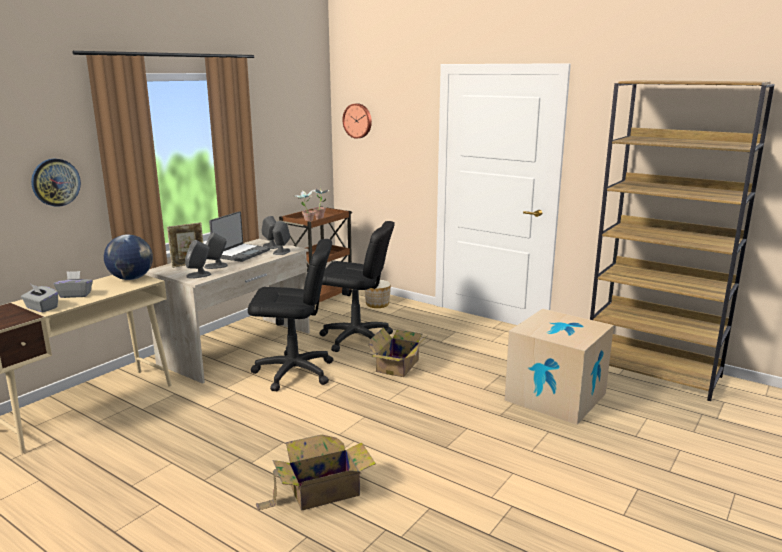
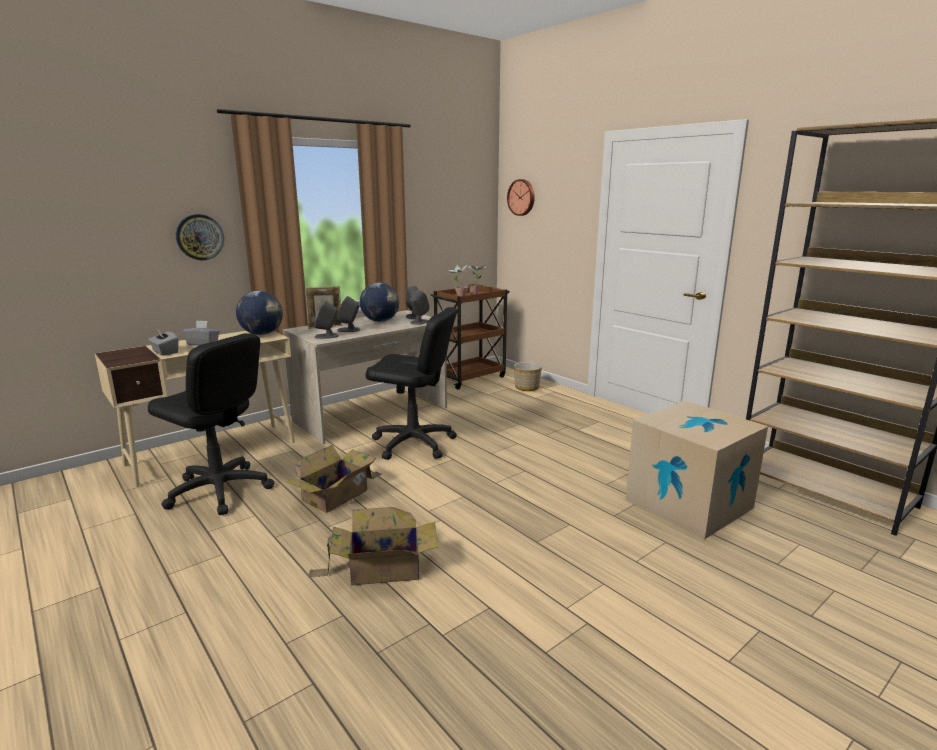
camera: 15 degrees right, 0 degrees up
(241, 253) = (380, 321): laptop -> globe
(356, 339) = (490, 418): black office chair -> black office chair (219, 491)
(399, 365) = (523, 448): cardboard box -> cardboard box (338, 495)

